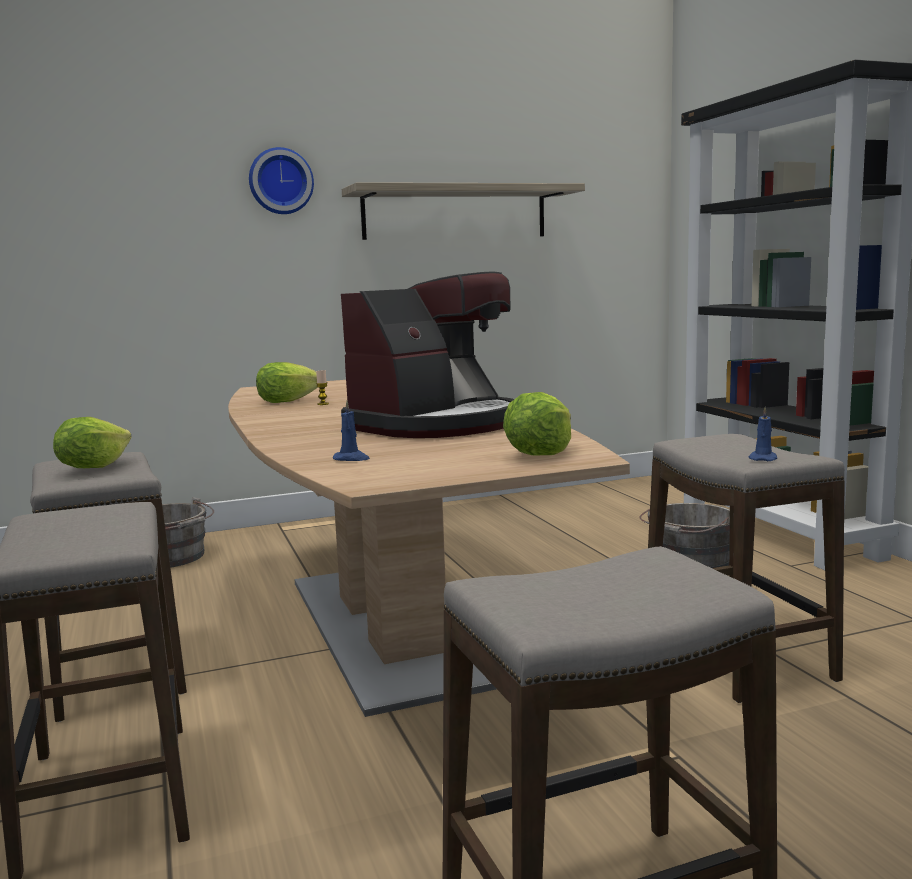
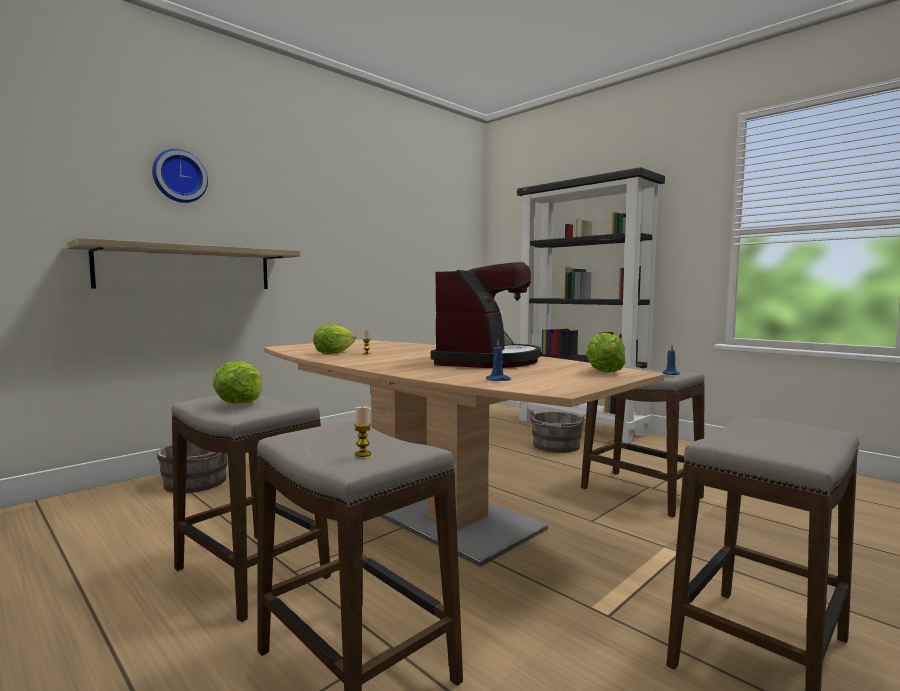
camera: 25 degrees left, 5 degrees down
(53, 546) = (363, 454): none -> candle
(280, 181) = (271, 203): wall clock -> wall clock (179, 176)
(455, 213) = (377, 236): shelf -> shelf (187, 268)

